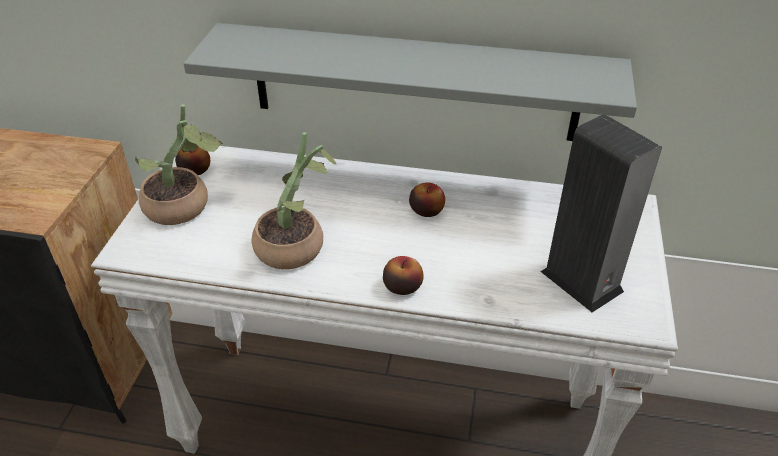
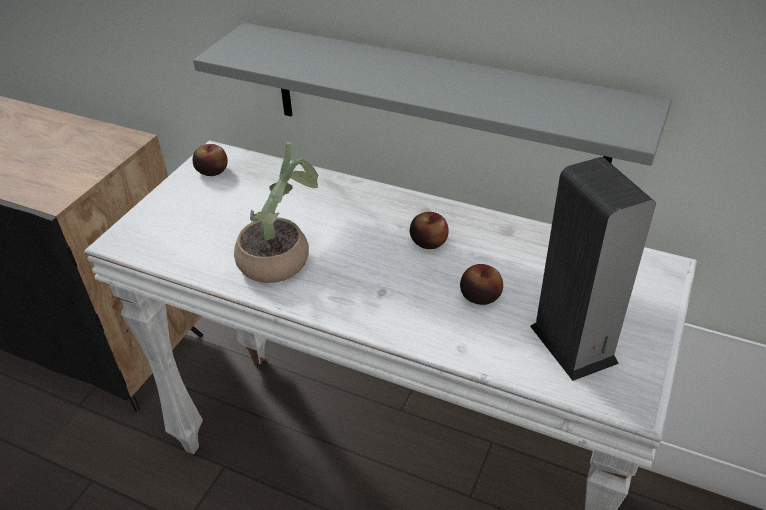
camera: 15 degrees right, 0 degrees up
(185, 208) = (189, 207): potted plant -> none
(402, 286) = (374, 318): apple -> apple (480, 296)

